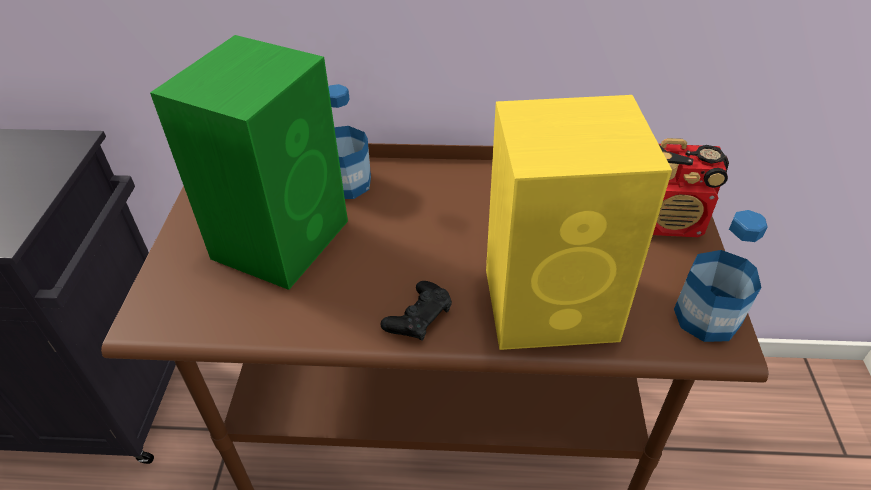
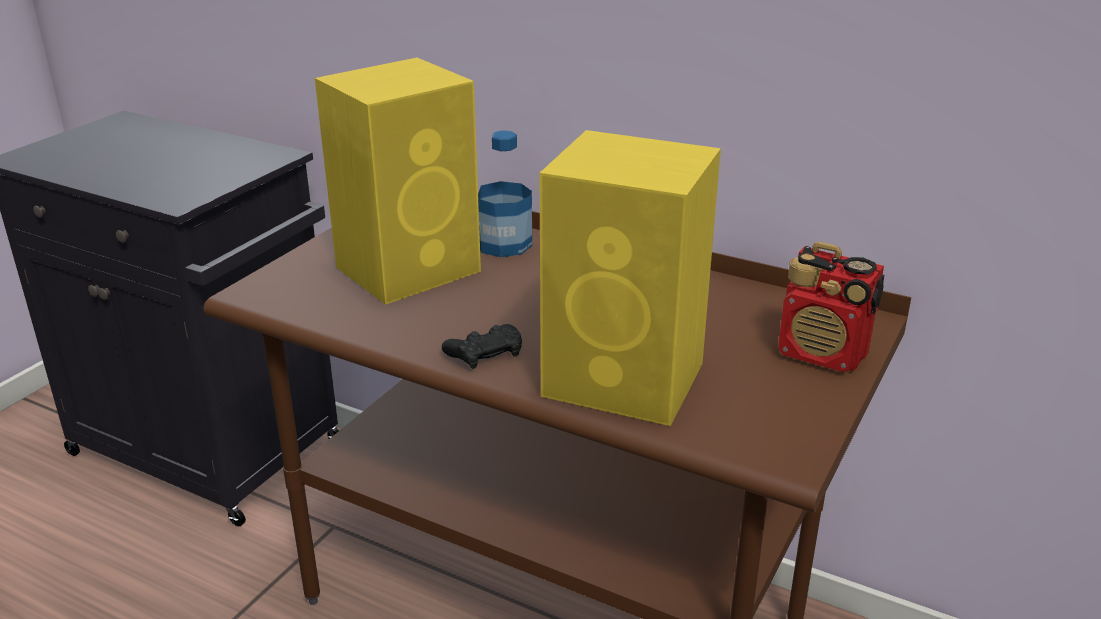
camera: 25 degrees right, 15 degrees down
(283, 237) = (411, 268): green speaker -> yellow speaker
(706, 317) = (787, 435): bottle -> none

